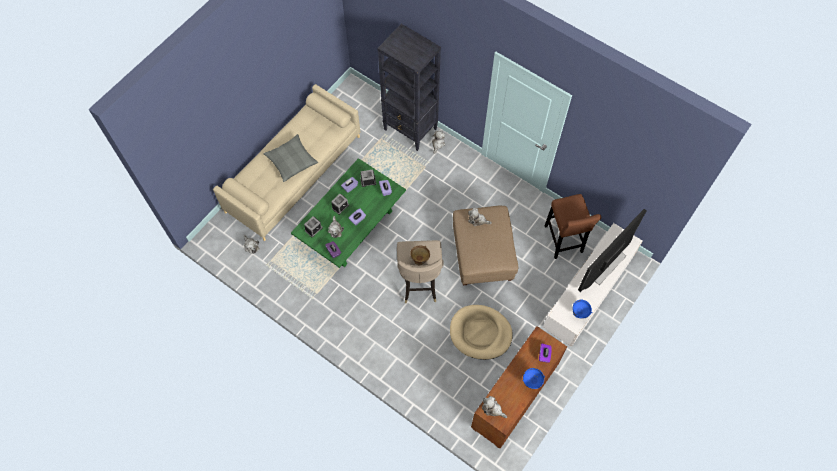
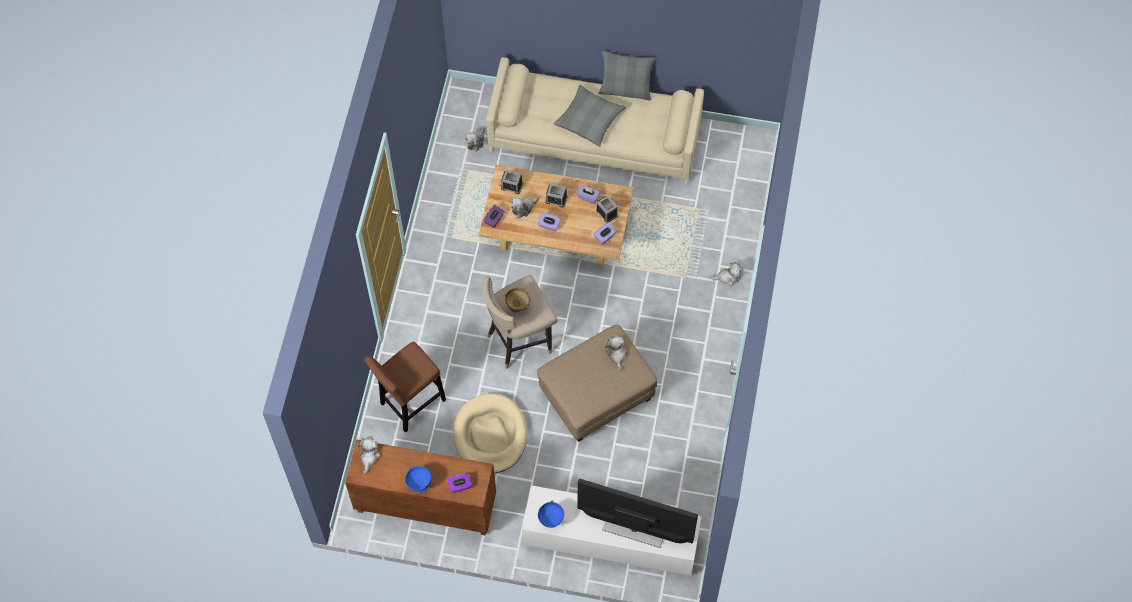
camera: 65 degrees right, 0 degrees up
(282, 130) = (625, 90): none -> grey pillow
(351, 227) = (557, 233): green coffee table -> beige coffee table
(410, 129) = (731, 236): black bookcase -> none
(563, 241) = (666, 482): brown stool -> brown stool (410, 404)

